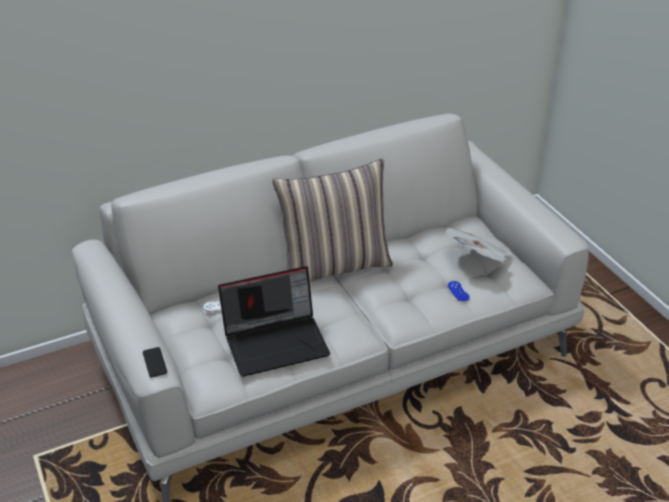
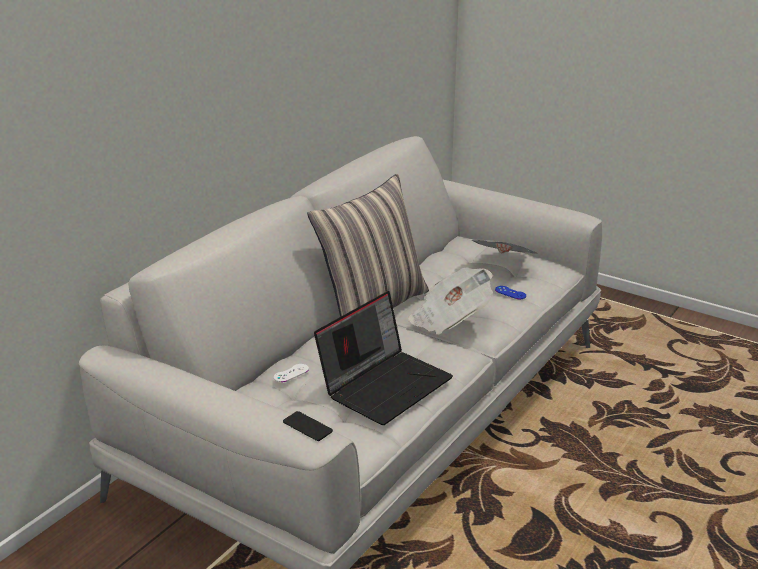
camera: 30 degrees left, 10 degrees down
(381, 300) = (449, 319): none -> newspaper

